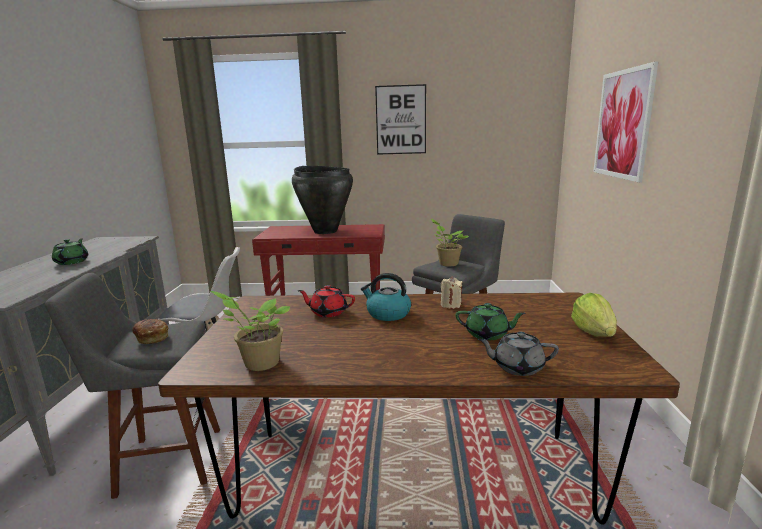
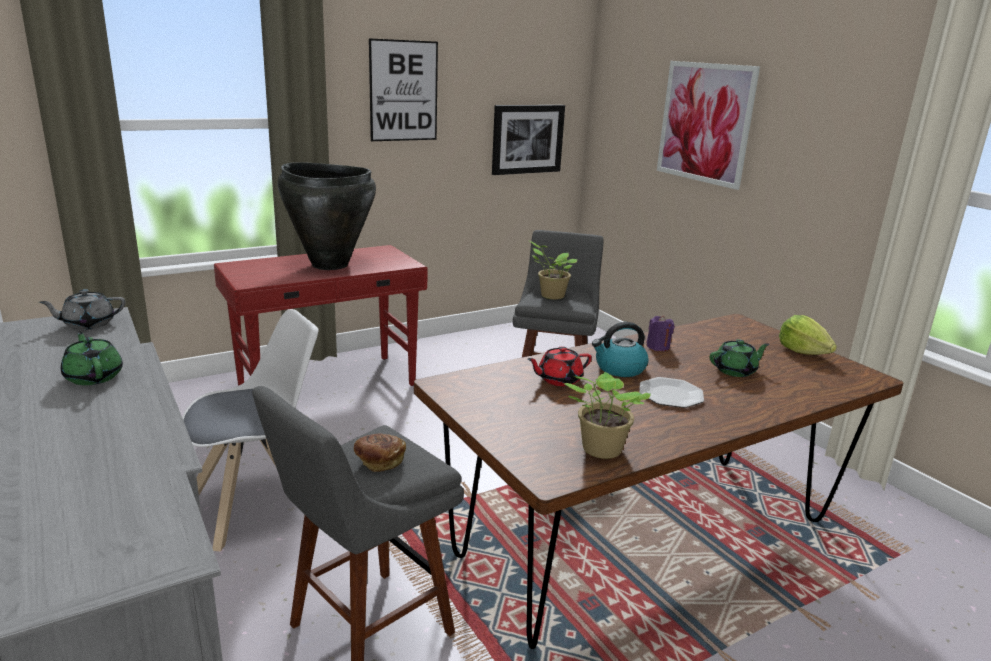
camera: 35 degrees left, 5 degrees up
(391, 339) = (670, 394): none -> plate
(451, 305) = (658, 347): beige candle -> purple candle
(504, 153) = (527, 139): none -> picture
(517, 367) = (800, 395): grey teapot -> grey teapot (88, 324)

